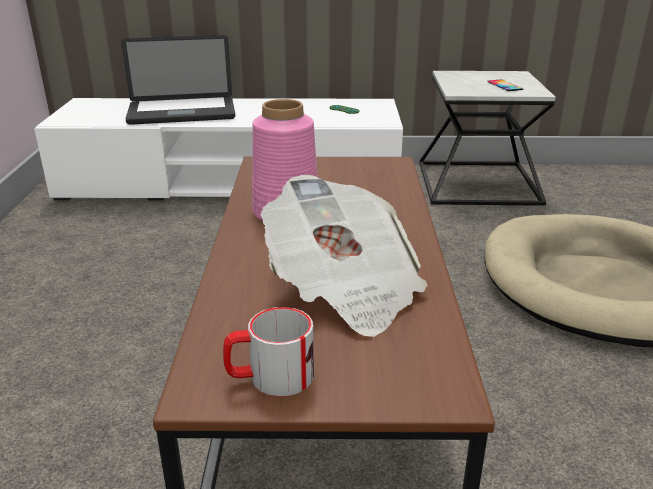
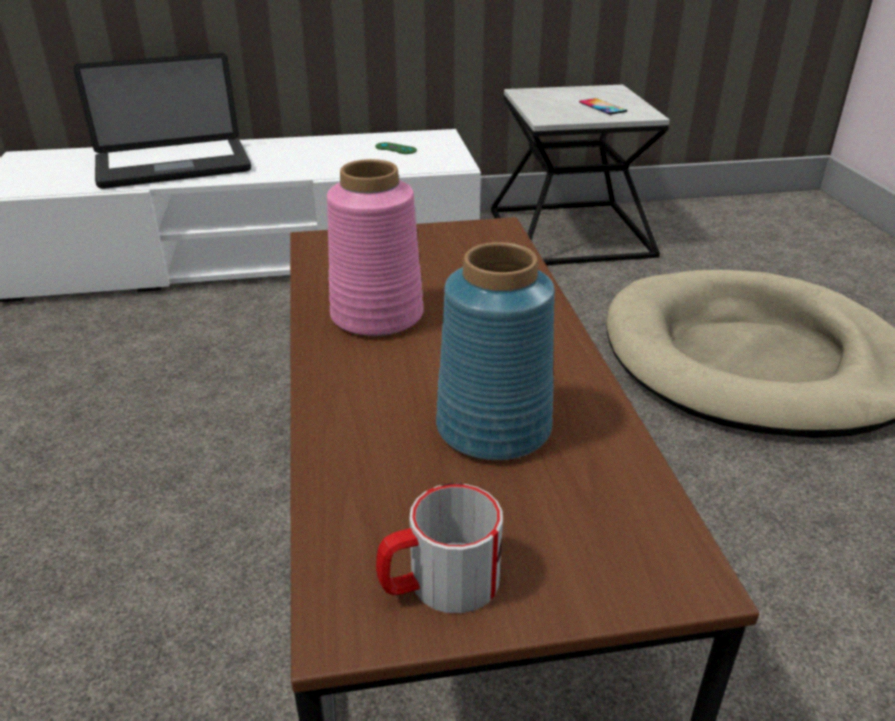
camera: 10 degrees left, 5 degrees up
(344, 289) = (495, 429): newspaper -> blue vase

